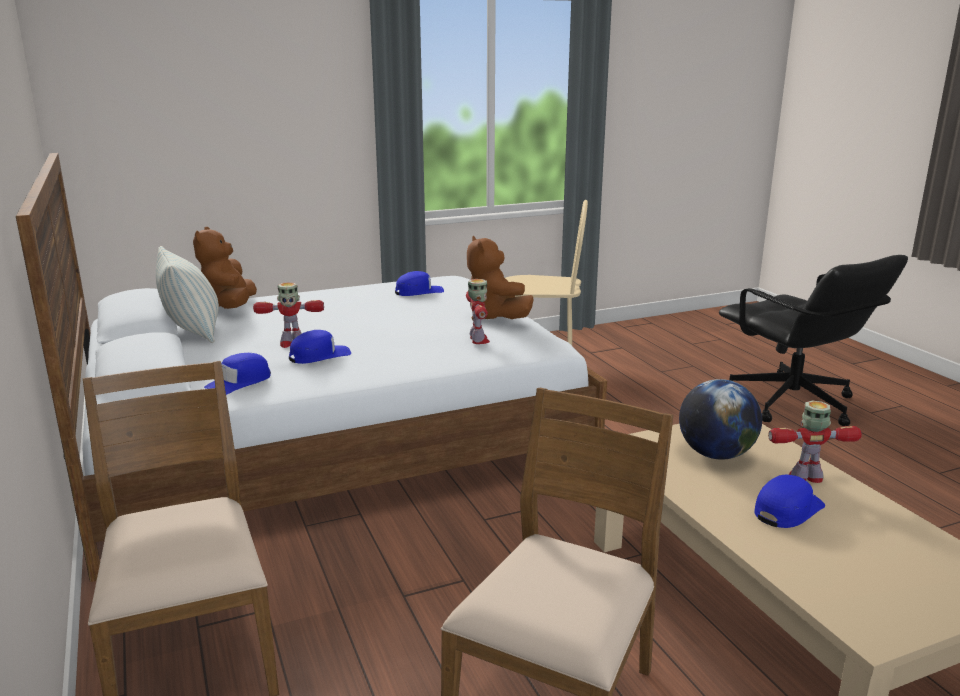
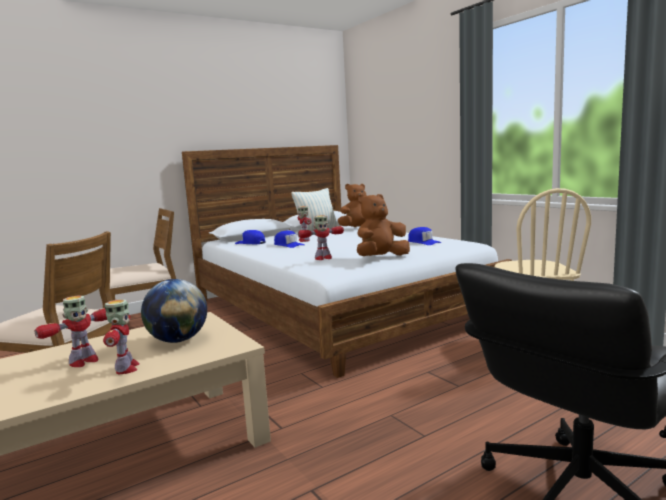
camera: 80 degrees right, 10 degrees down
(787, 509) = (83, 362): blue cap -> toy robot

